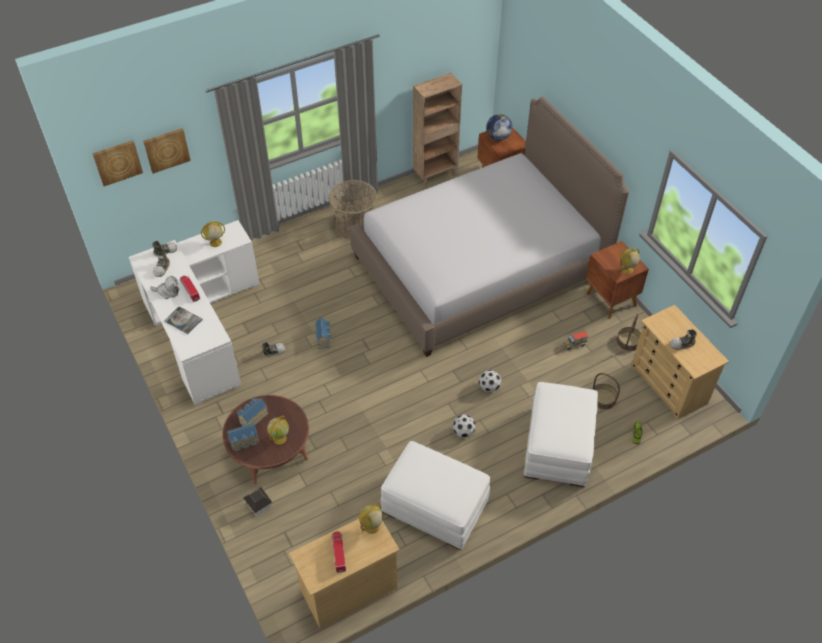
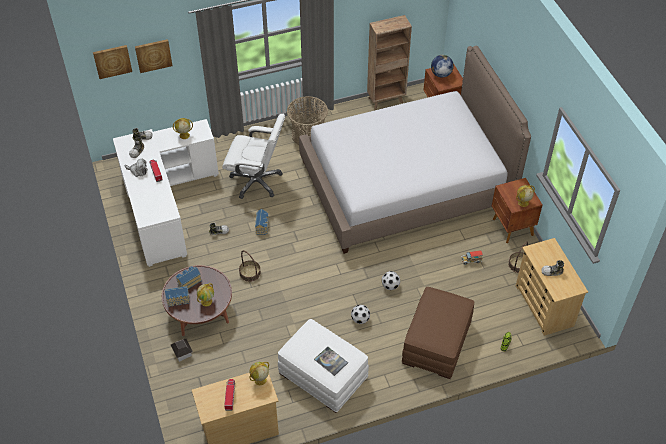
camera: 10 degrees right, 0 degrees up
(183, 320) = (146, 196): book -> book (331, 361)
(306, 286) = (257, 181): none -> white office chair
(558, 446) = (436, 343): white ottoman -> brown ottoman
(603, 399) = (484, 309): basket -> basket (250, 273)

